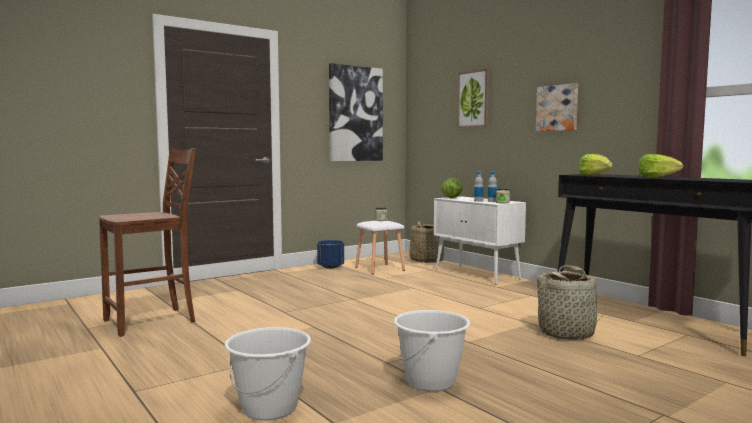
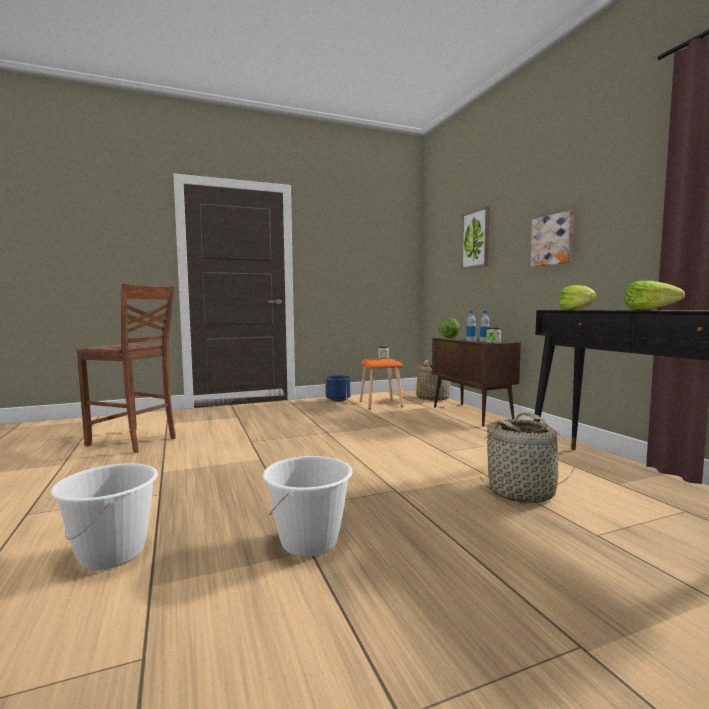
camera: 15 degrees right, 0 degrees up
(152, 321) = (133, 442): brown chair -> brown chair turned 45 degrees clockwise
(355, 114) = (368, 259): picture -> none
(380, 268) = (381, 404): white stool -> orange stool
(477, 274) = (472, 415): white cabinet -> brown cabinet

